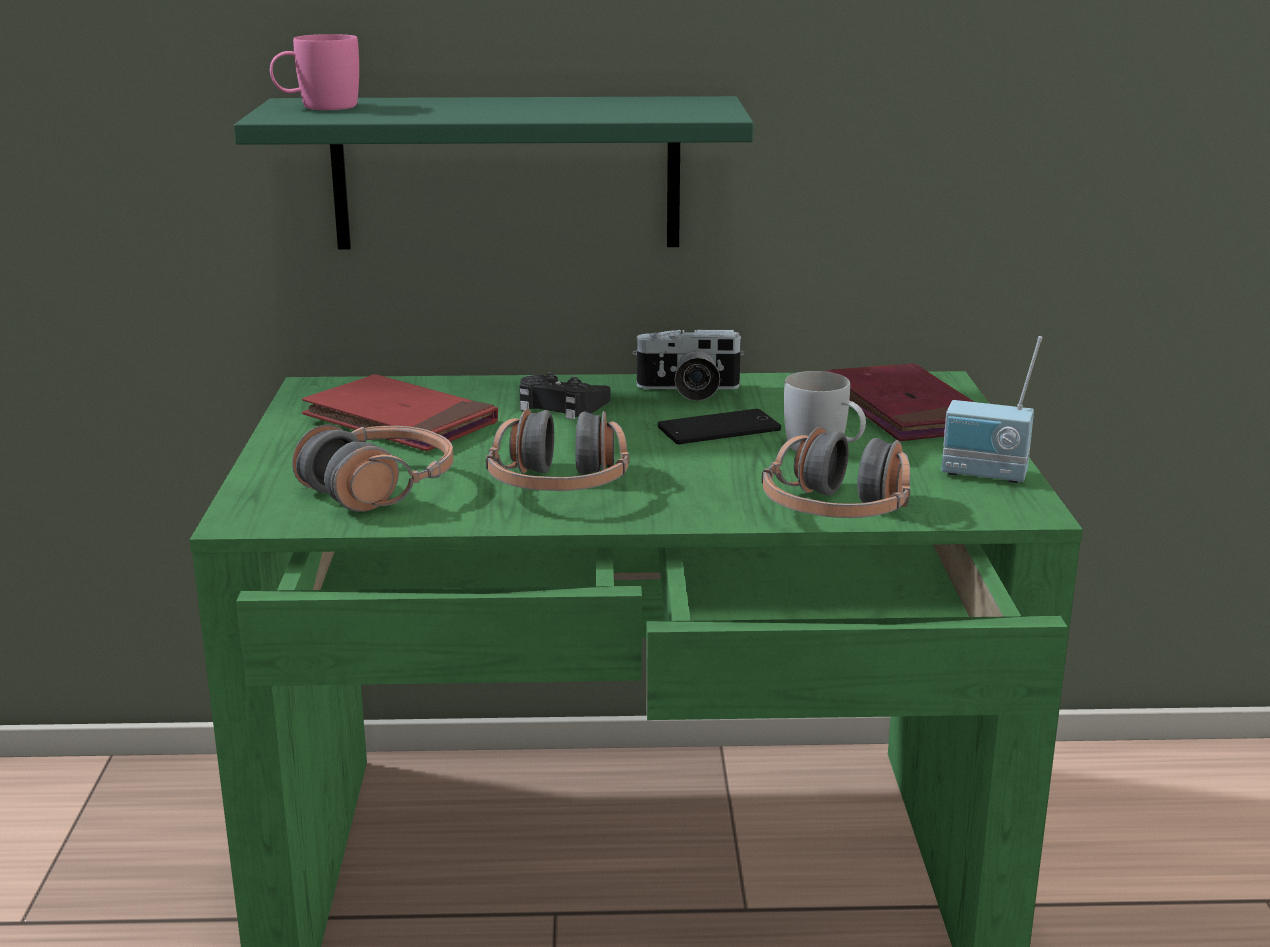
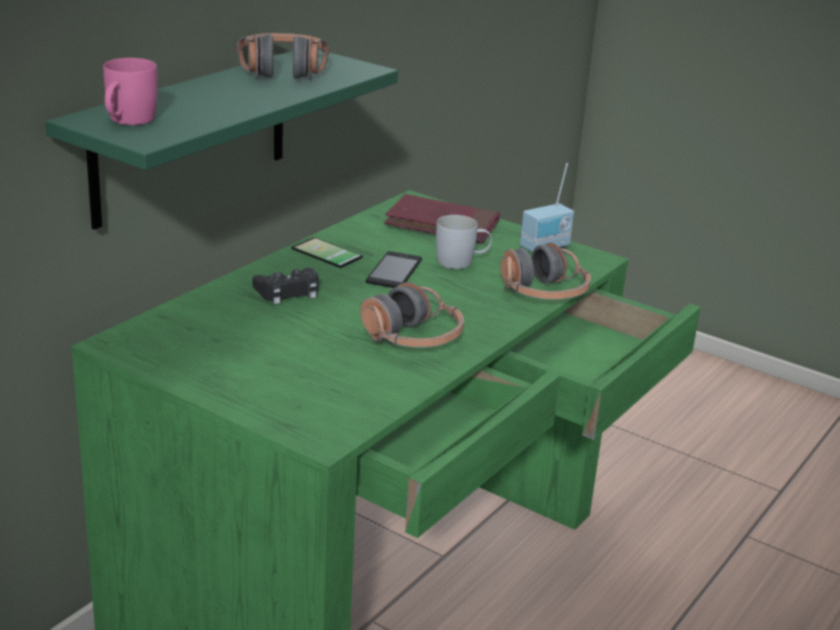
camera: 55 degrees left, 5 degrees up
(379, 488) = (337, 385): headphones -> headphones (283, 71)
(400, 421) = (233, 342): red book -> none
(688, 391) = (324, 254): camera -> phone

